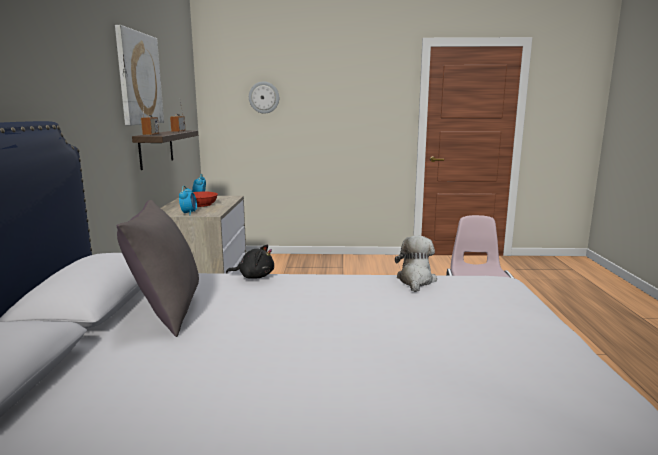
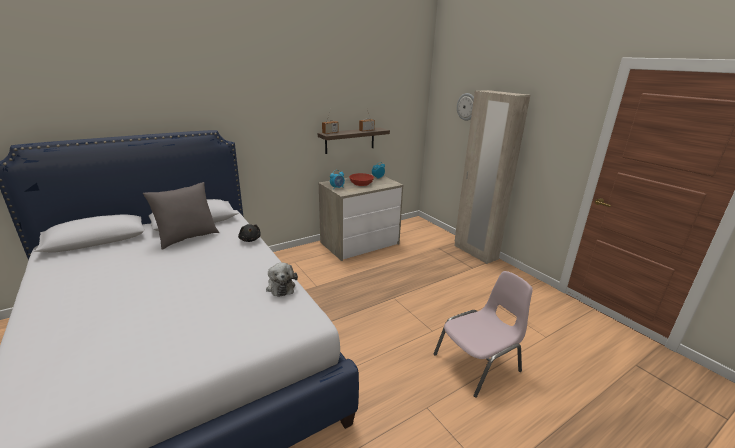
camera: 55 degrees right, 10 degrees up
(139, 79) = (334, 95): picture -> none
(319, 257) = (475, 252): none -> beige wardrobe
(415, 280) = (280, 286): plush toy -> plush toy turned 90 degrees clockwise

